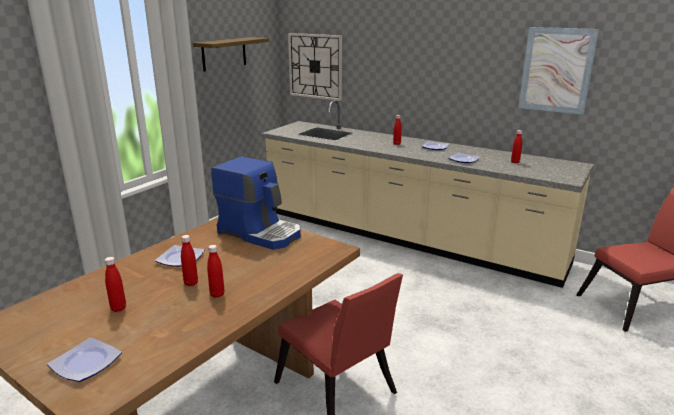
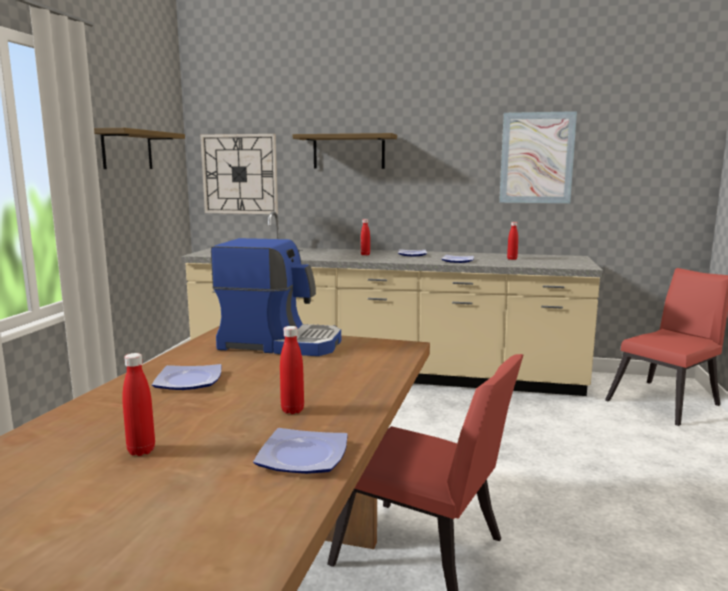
camera: 20 degrees left, 10 degrees down
(84, 363) = (149, 534): plate -> plate (300, 457)
(191, 283) = (236, 404): red bottle -> none
(396, 54) = (348, 152): none -> shelf

